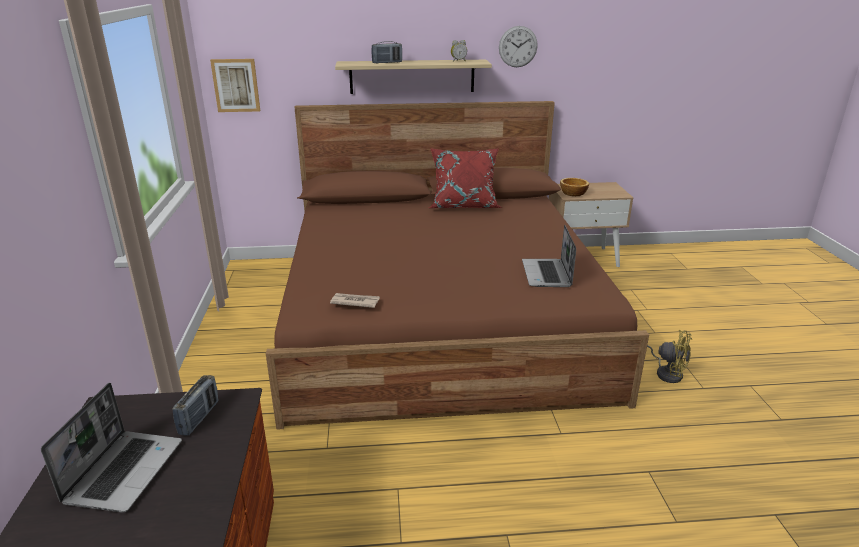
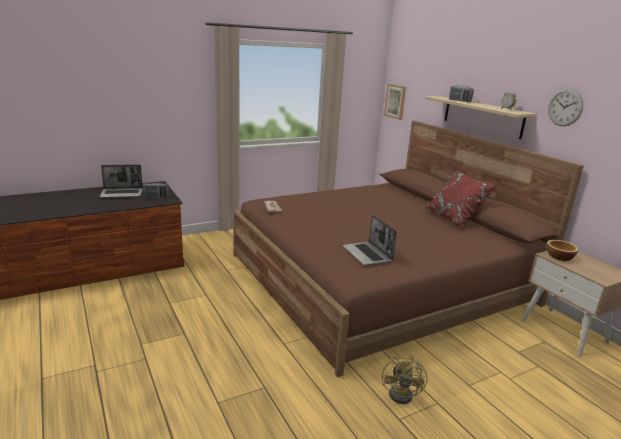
camera: 65 degrees right, 5 degrees down
(547, 274) = (368, 255): laptop -> laptop turned 90 degrees counterclockwise

